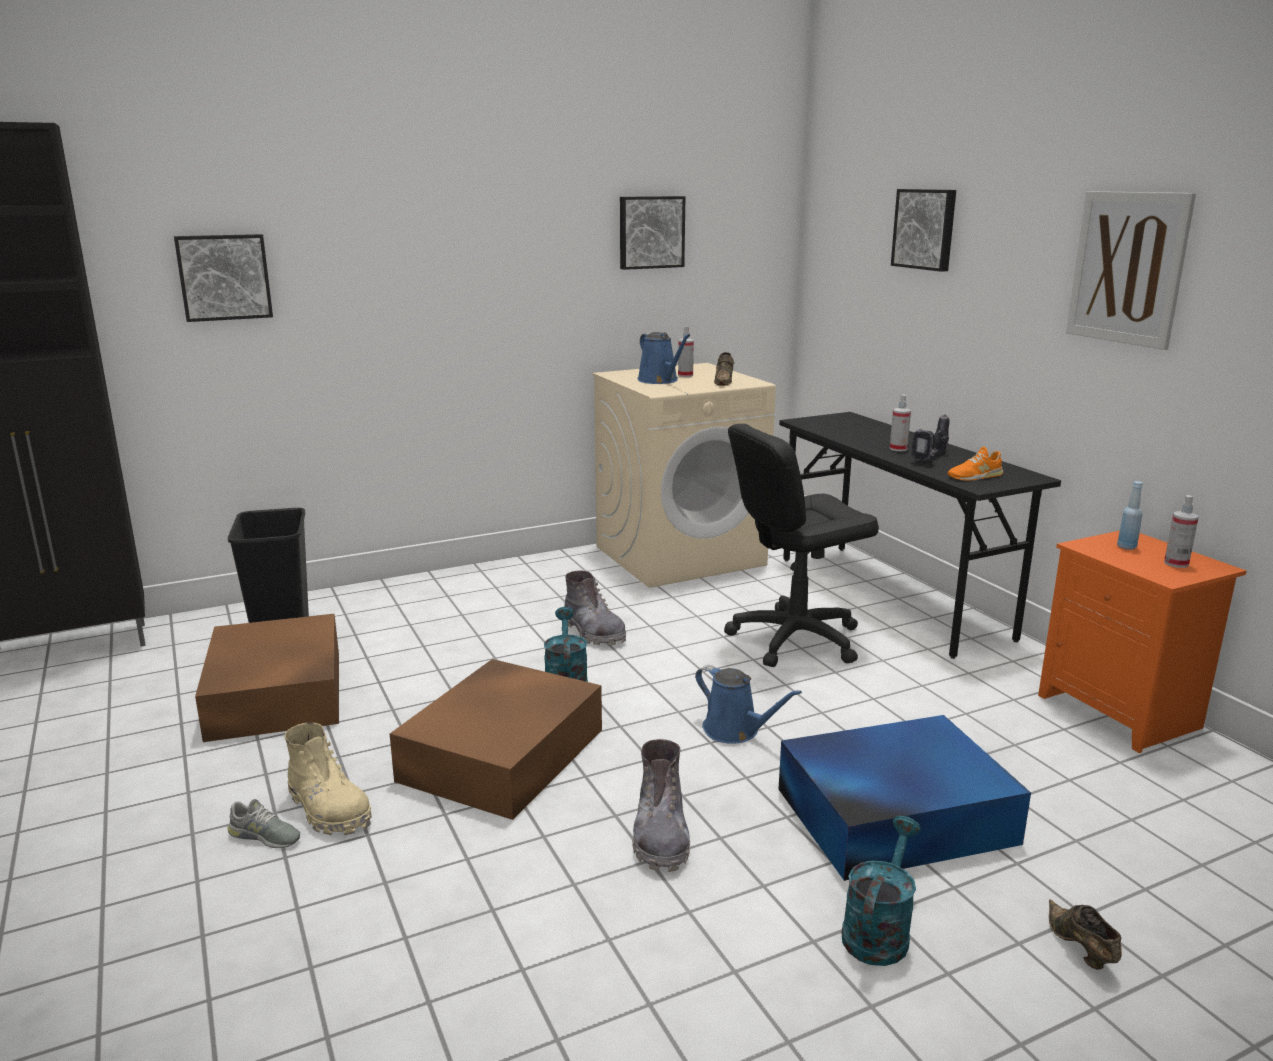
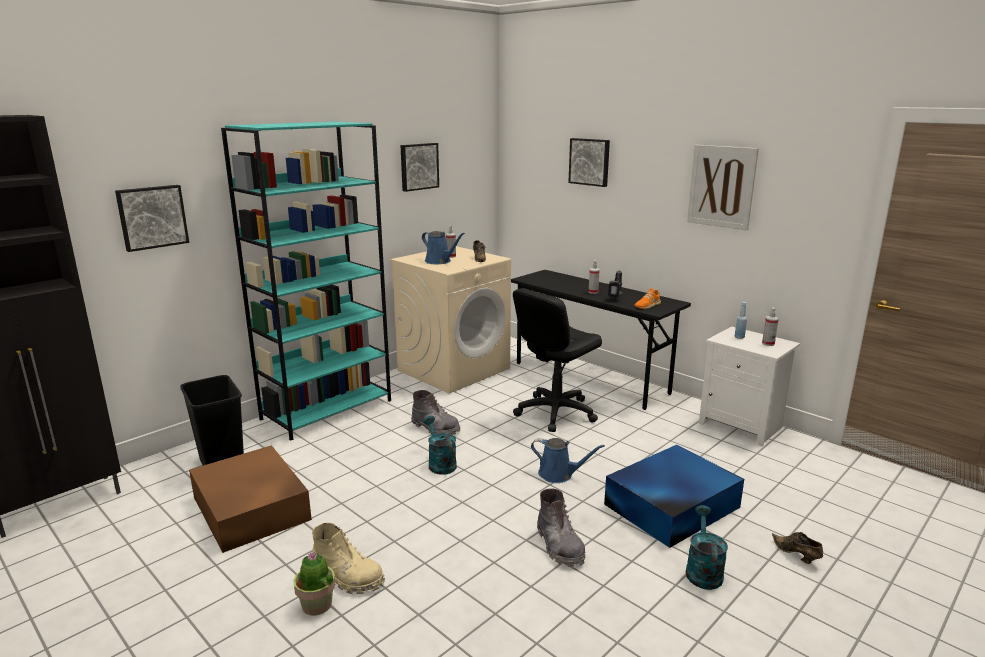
camera: 20 degrees left, 0 degrees up
(264, 836) = (317, 605): grey shoe -> potted plant
(463, 584) = (327, 409): none -> turquoise bookcase
(505, 753) = (435, 516): brown storage box -> none
(1122, 713) = (742, 426): orange nightstand -> white nightstand

